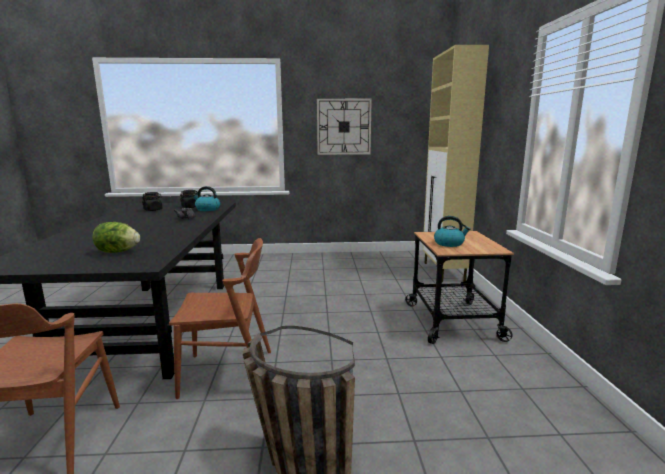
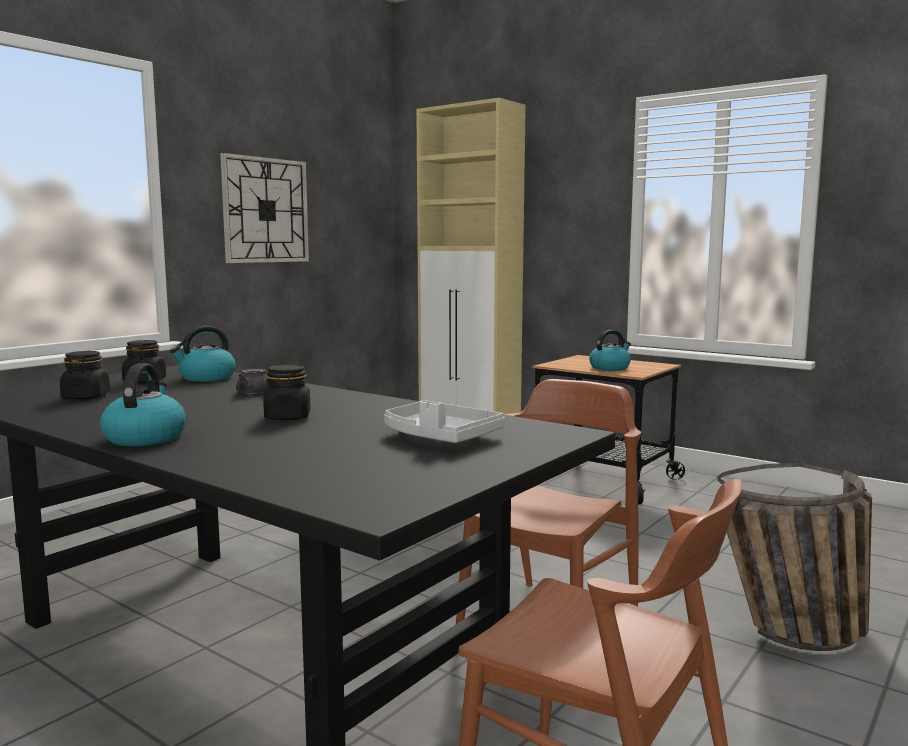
camera: 50 degrees left, 5 degrees down
(89, 228) = (145, 438): none -> kettle
(117, 252) = (440, 437): lettuce -> grey tray
(140, 230) = (288, 417): none -> black jar

